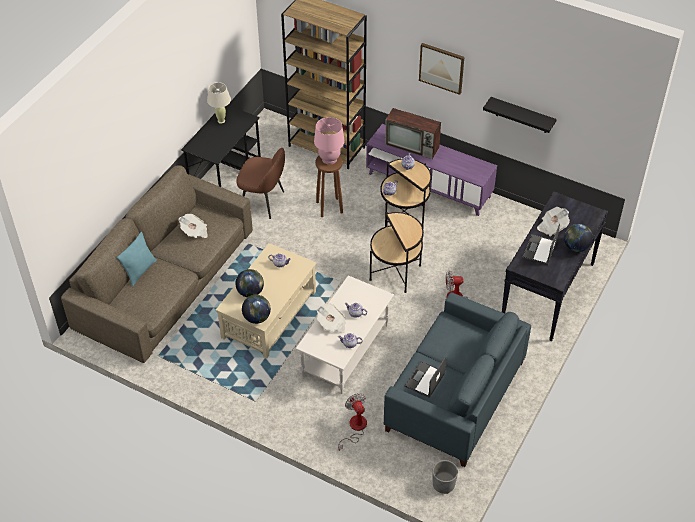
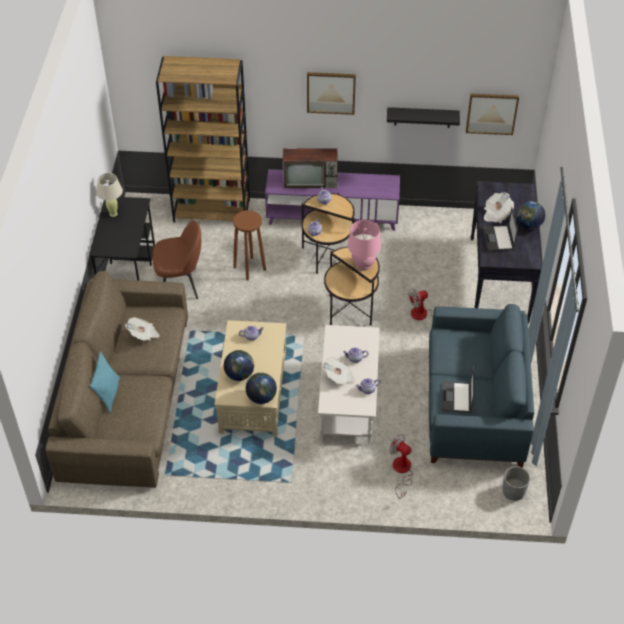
camera: 25 degrees left, 0 degrees up
(329, 159) = (247, 217): pink table lamp -> pink table lamp (363, 264)
(586, 130) = (491, 113): none -> picture

